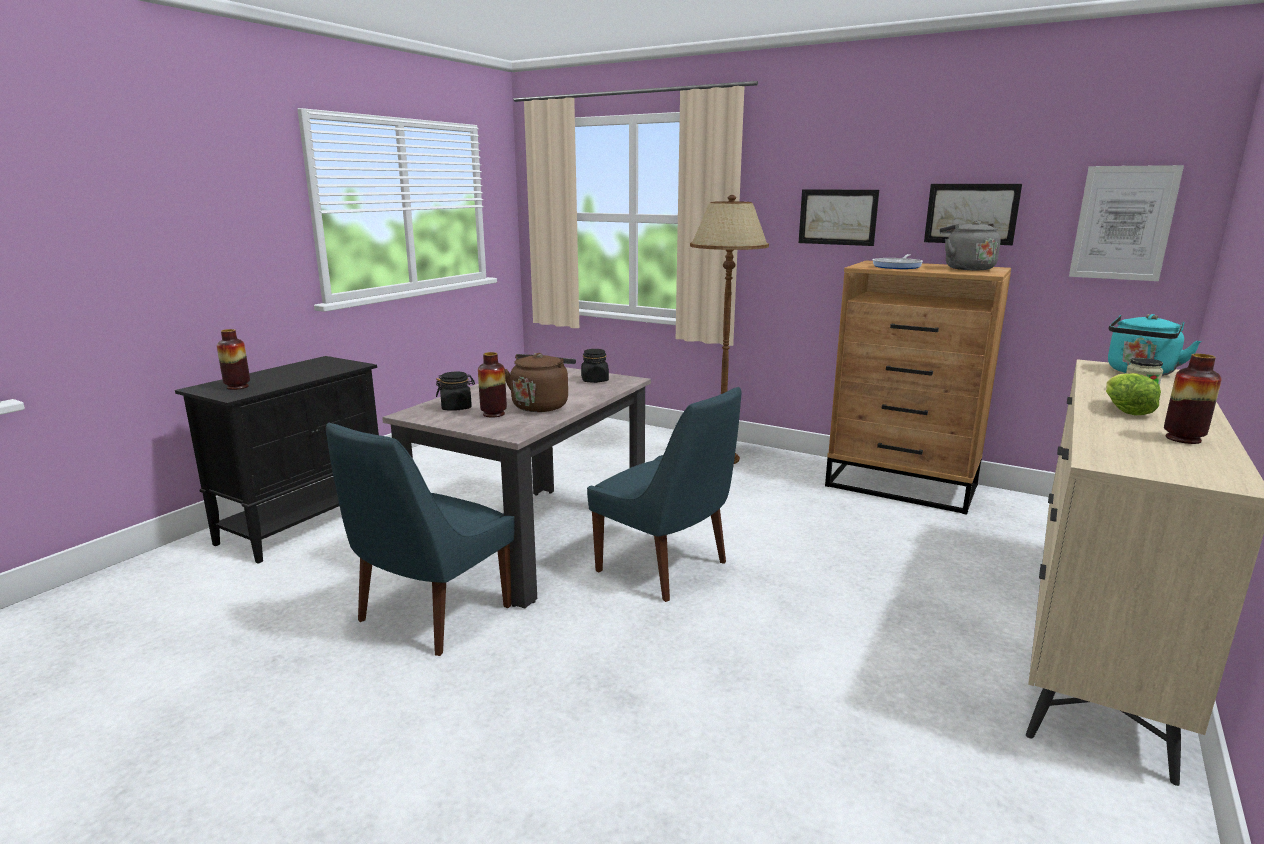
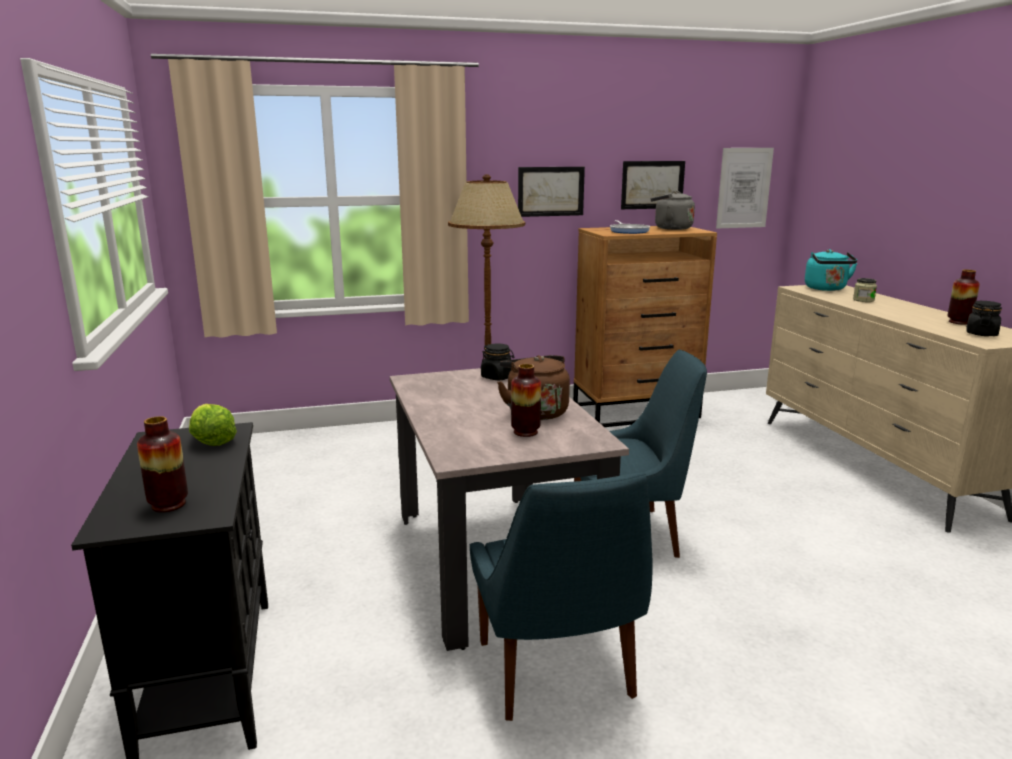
camera: 45 degrees left, 0 degrees up
(456, 407) = (473, 438): black jar -> black jar (981, 334)
(1124, 410) = (895, 312): lettuce -> lettuce (212, 440)

